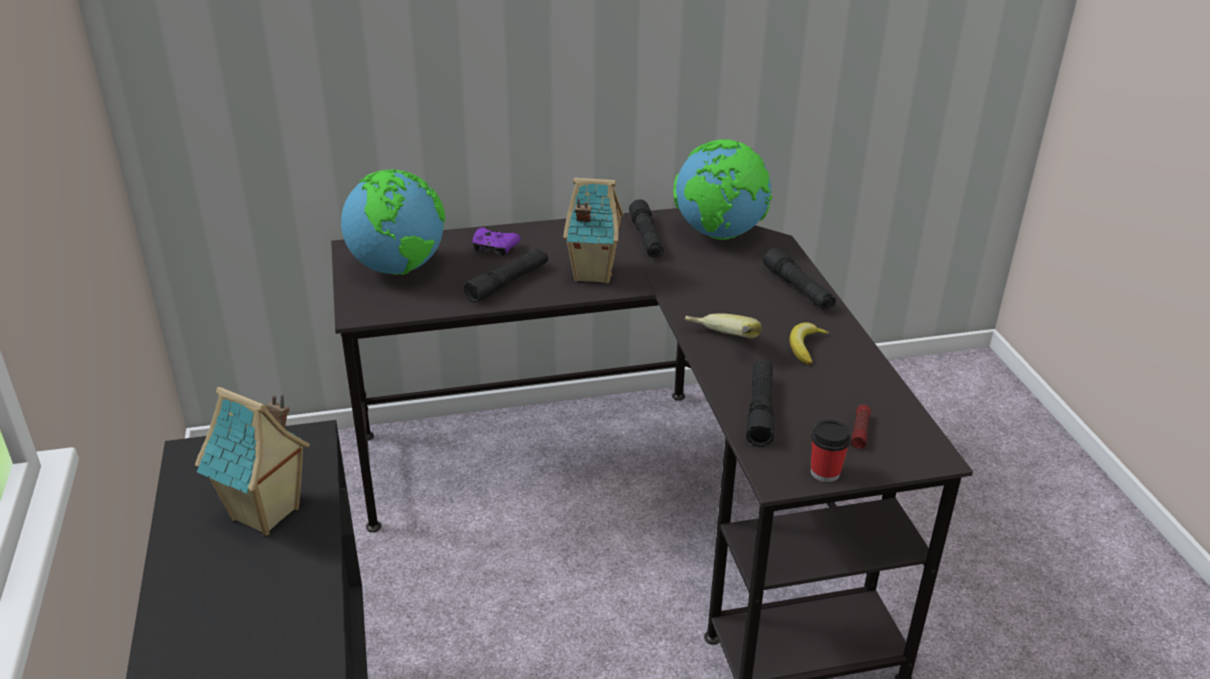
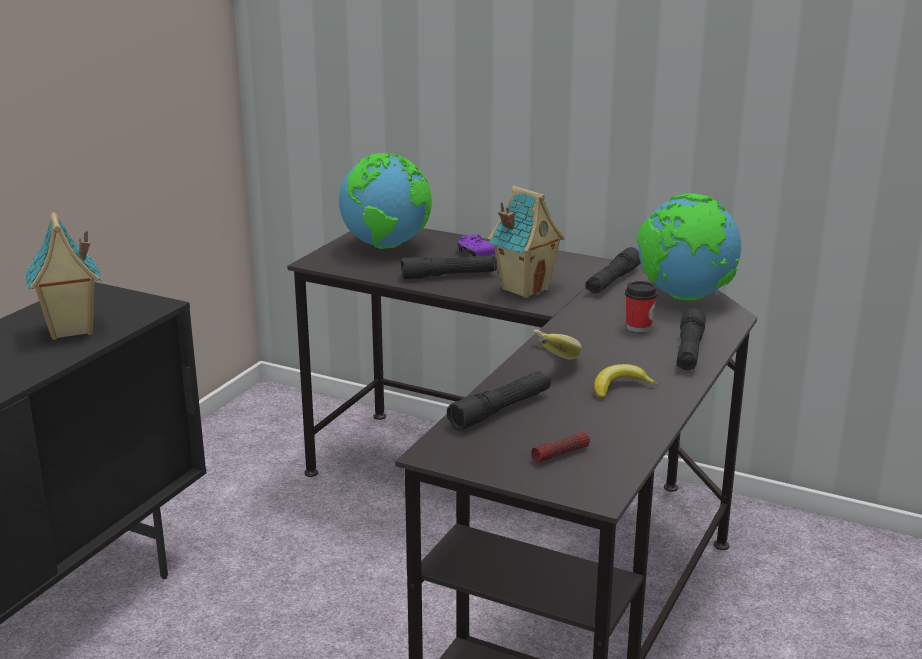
camera: 40 degrees right, 10 degrees down
(825, 472) = (480, 464): cup -> cup (638, 327)

